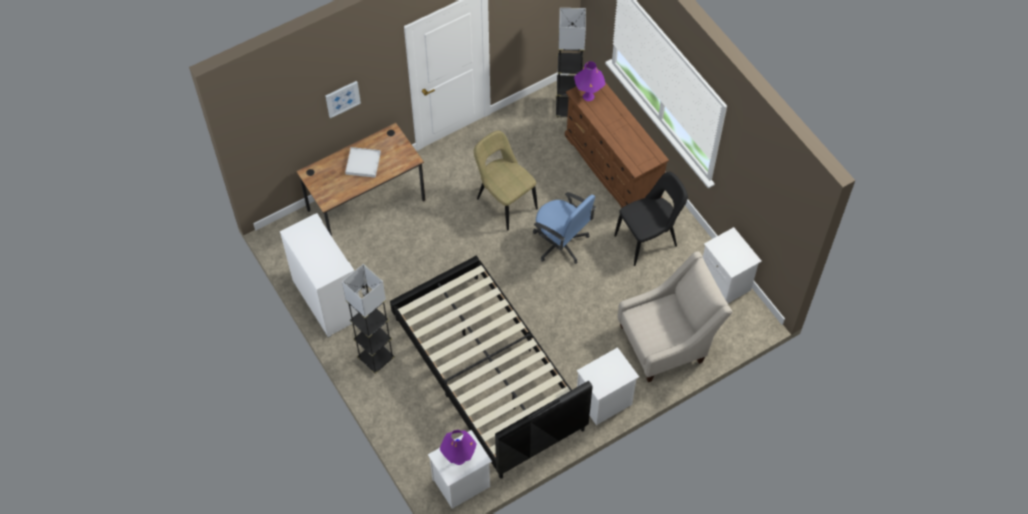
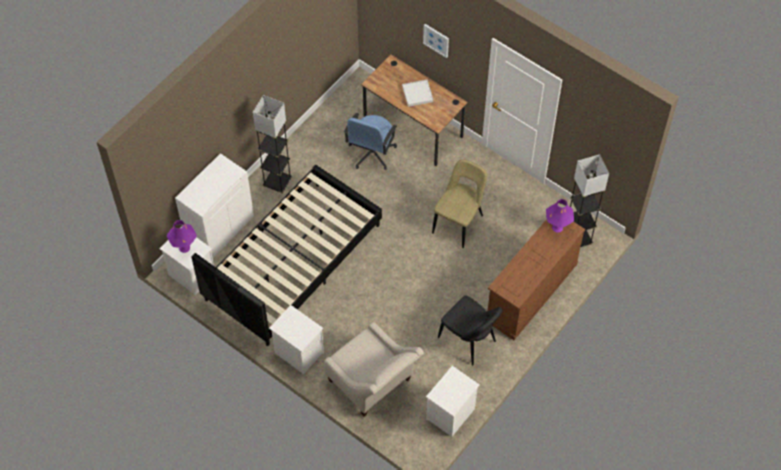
camera: 70 degrees right, 0 degrees up
(326, 300) = (315, 133): white cabinet -> white cabinet (219, 228)
(561, 243) = (437, 276): blue office chair -> blue office chair (371, 153)

